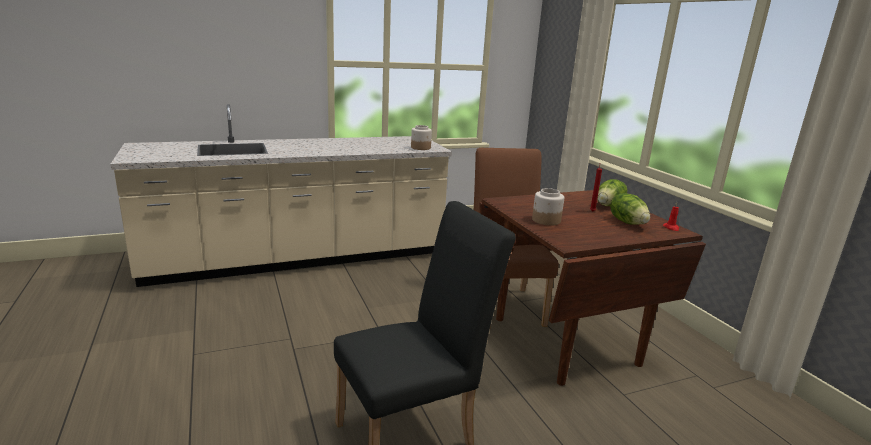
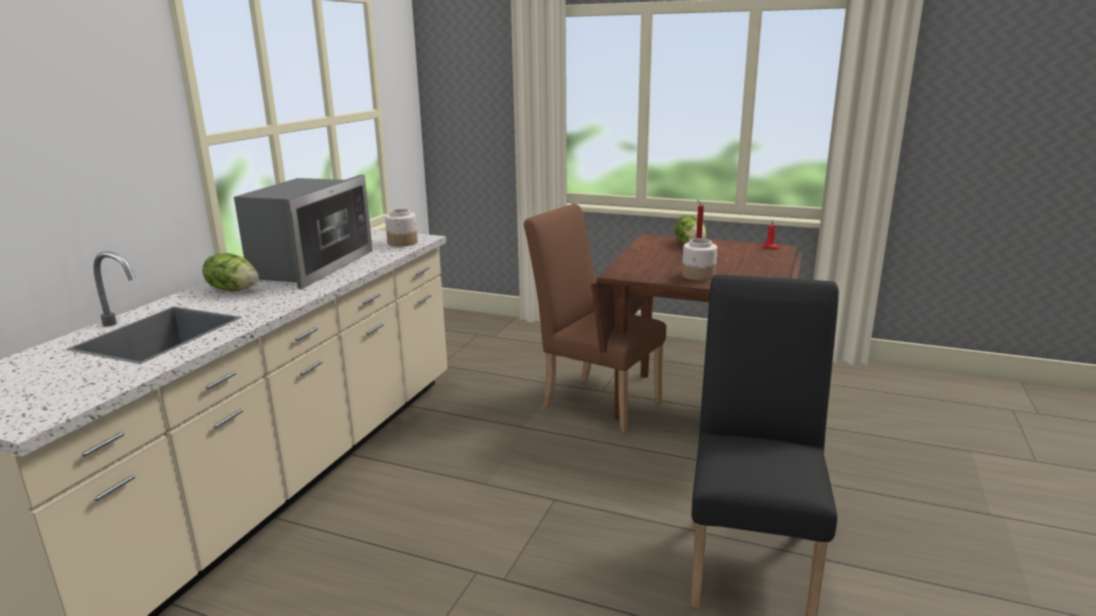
camera: 45 degrees left, 0 degrees up
(351, 144) = (310, 266): none -> microwave
(628, 222) = (741, 254): lettuce -> lettuce (234, 289)

